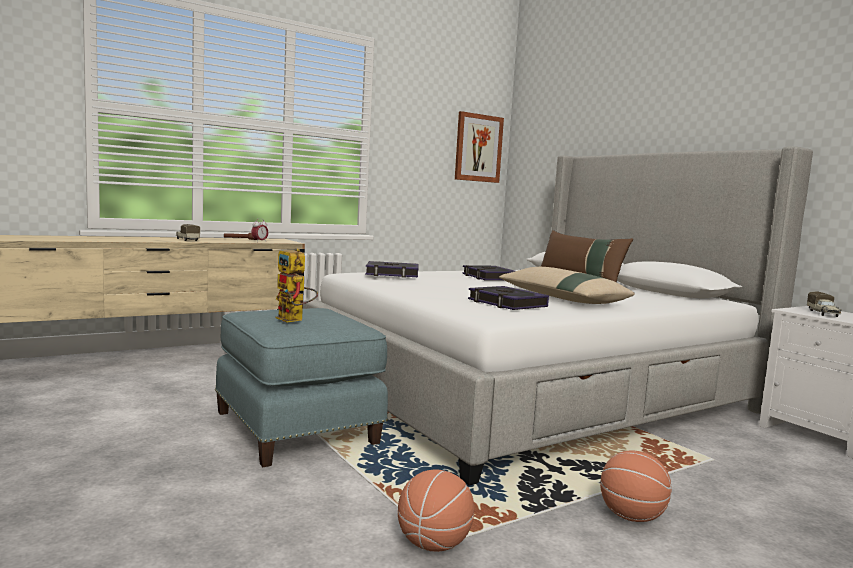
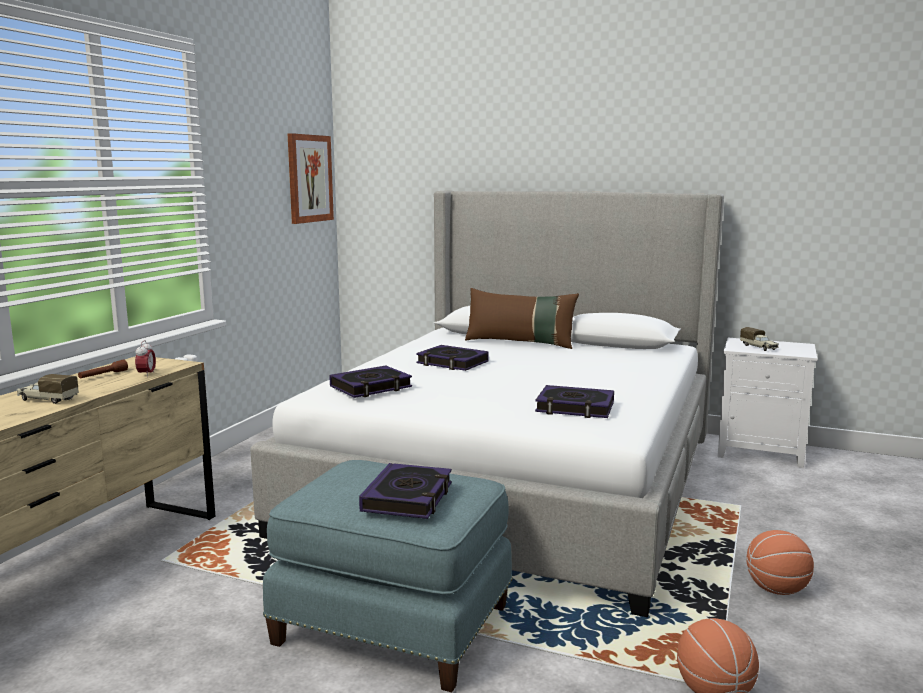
camera: 35 degrees left, 5 degrees up
(294, 320) = (408, 498): toy robot -> book
(561, 298) = (584, 382): beige pillow -> none

